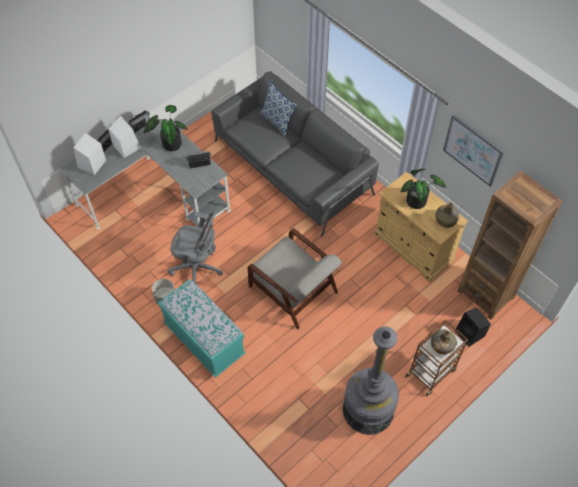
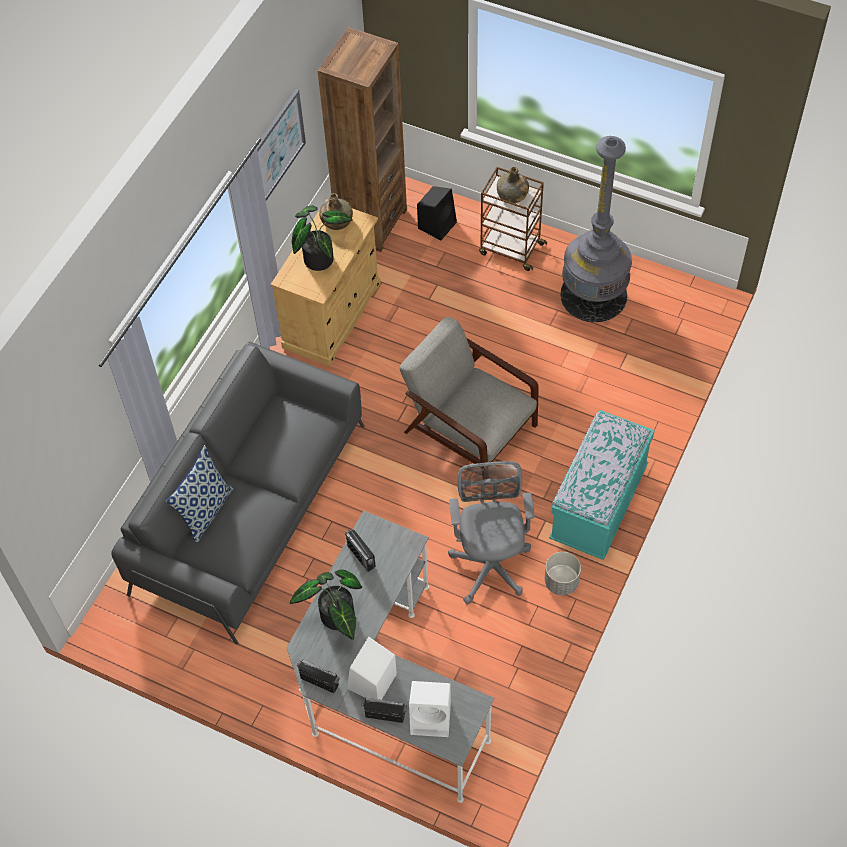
camera: 110 degrees left, 0 degrees up
(294, 290) = (468, 427): grey armchair -> grey armchair turned 75 degrees counterclockwise

